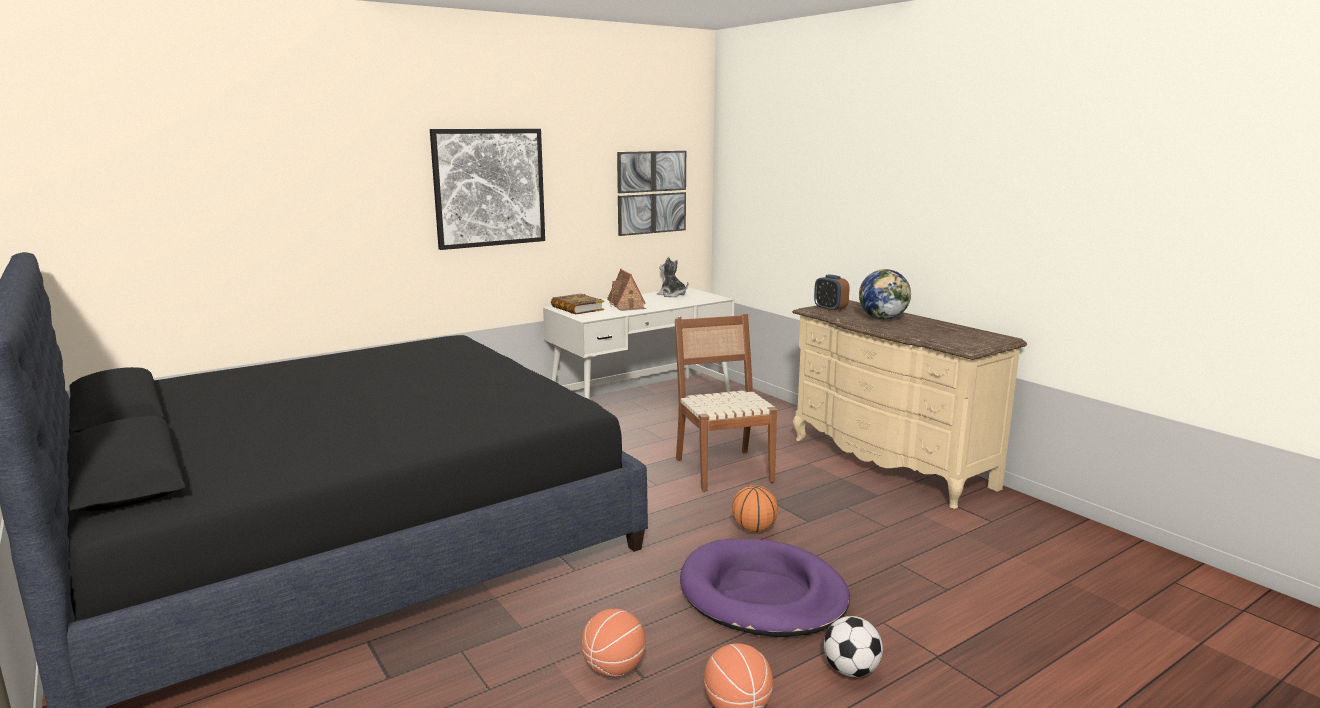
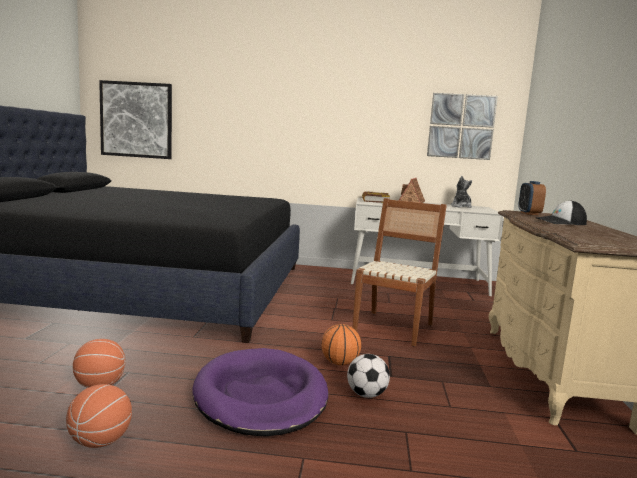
camera: 40 degrees right, 5 degrees down
(489, 187) = (329, 110): picture -> picture (136, 120)
(851, 671) = (209, 469): football -> football (366, 395)
(883, 318) = (560, 222): globe -> cap

